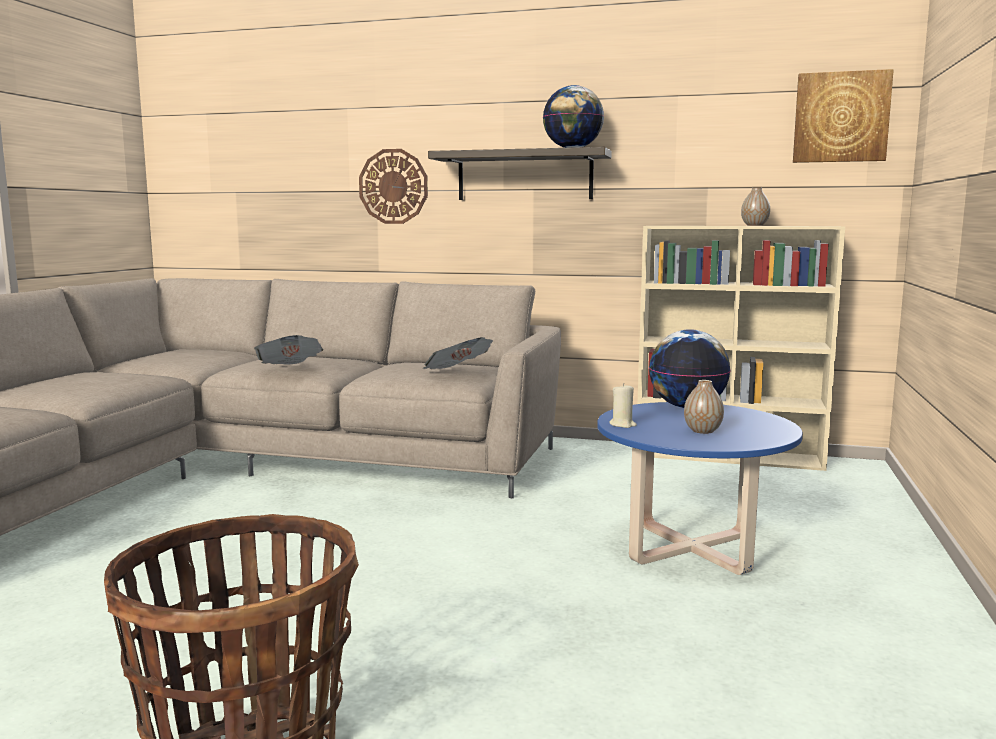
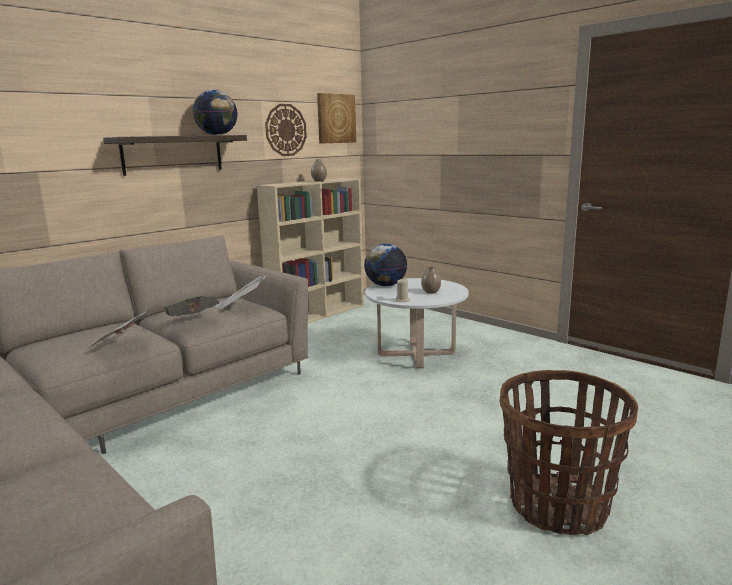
camera: 60 degrees left, 5 degrees up
(384, 371) = (193, 321): none -> newspaper
(393, 186) = (57, 167): wall clock -> wall clock (285, 130)
(691, 548) = (416, 354): blue coffee table -> white coffee table

